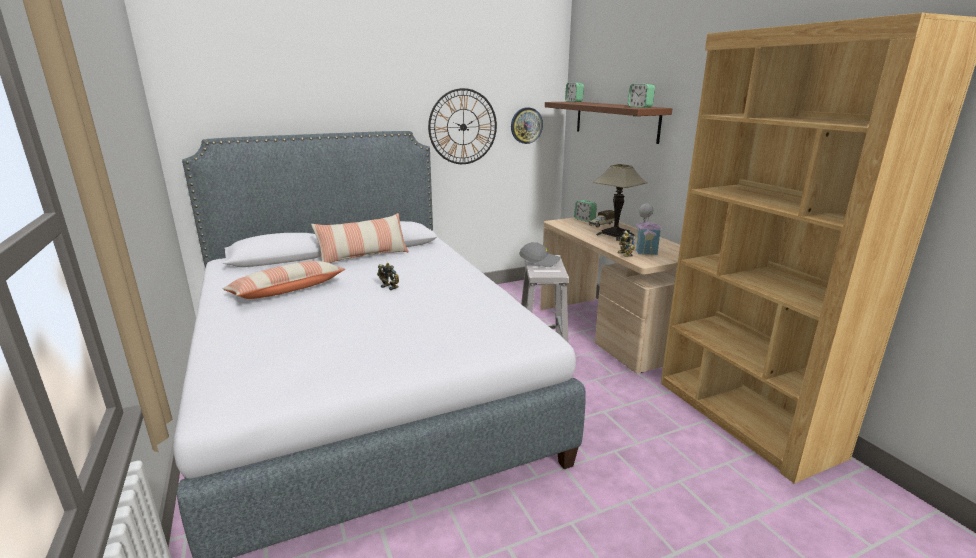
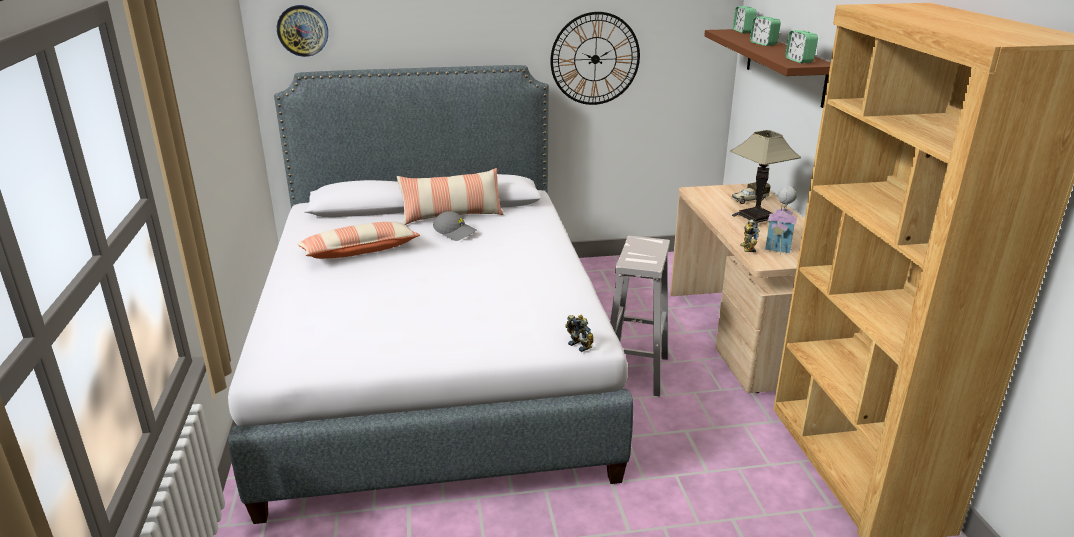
camera: 15 degrees right, 5 degrees up
(390, 286) = (464, 259): toy robot -> toy robot (581, 345)
(526, 125) = (681, 57): wall clock -> wall clock (302, 30)
(540, 261) = (640, 246): grey cap -> grey cap (455, 232)
(584, 219) = (733, 190): alarm clock -> alarm clock (763, 44)

